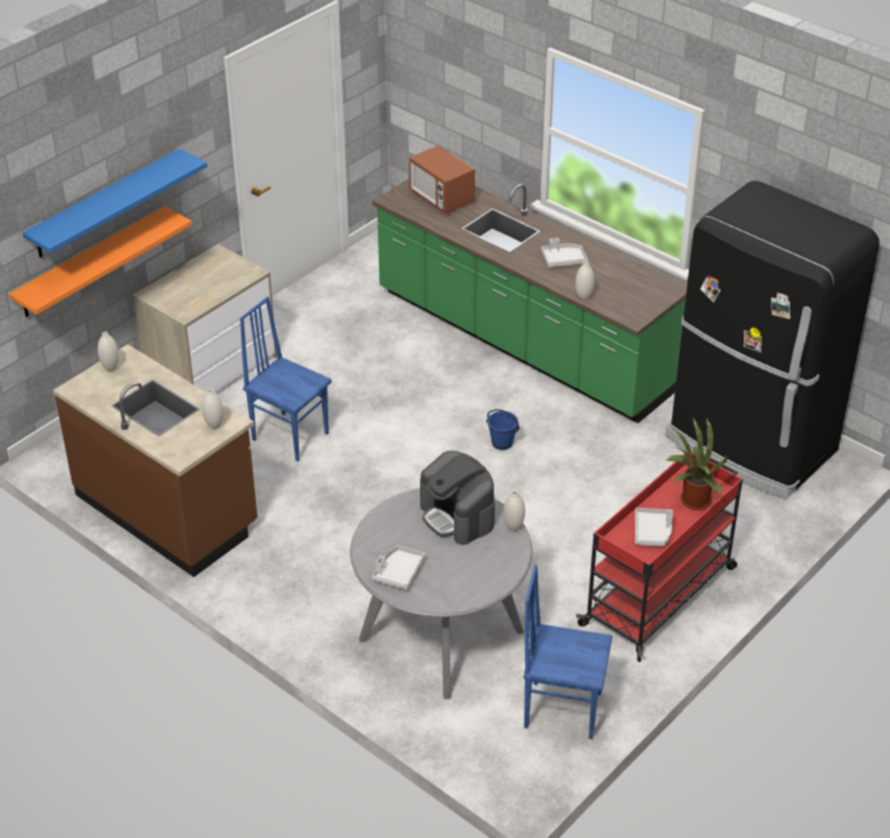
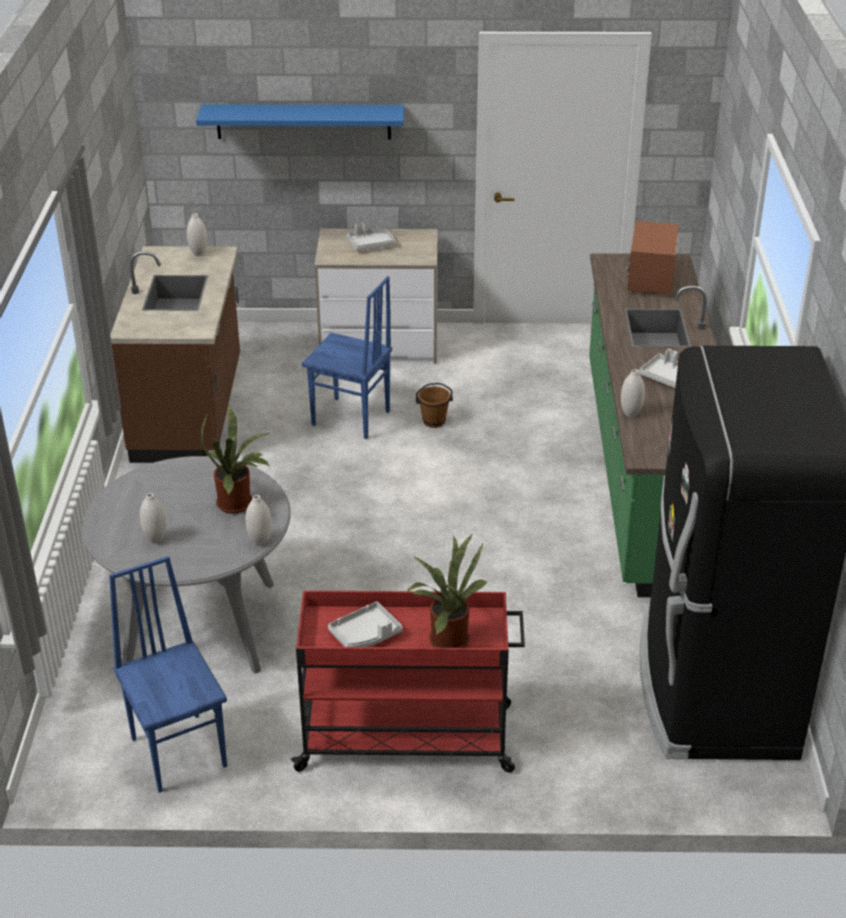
camera: 50 degrees right, 5 degrees down
(91, 263) = (279, 173): orange shelf -> none
(214, 425) = (185, 325): white vase -> white vase (156, 539)
(290, 435) = (351, 419): blue chair -> blue chair turned 120 degrees clockwise
(346, 399) = (434, 421): none -> brown bucket
(399, 572) = (127, 508): grey tray -> grey tray (370, 245)
(457, 516) = (238, 504): coffee machine -> potted plant
(502, 443) = (493, 530): blue bucket -> none

